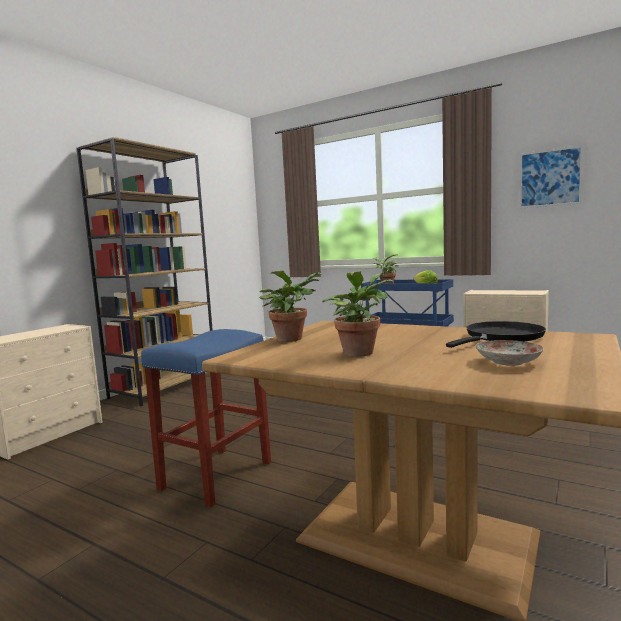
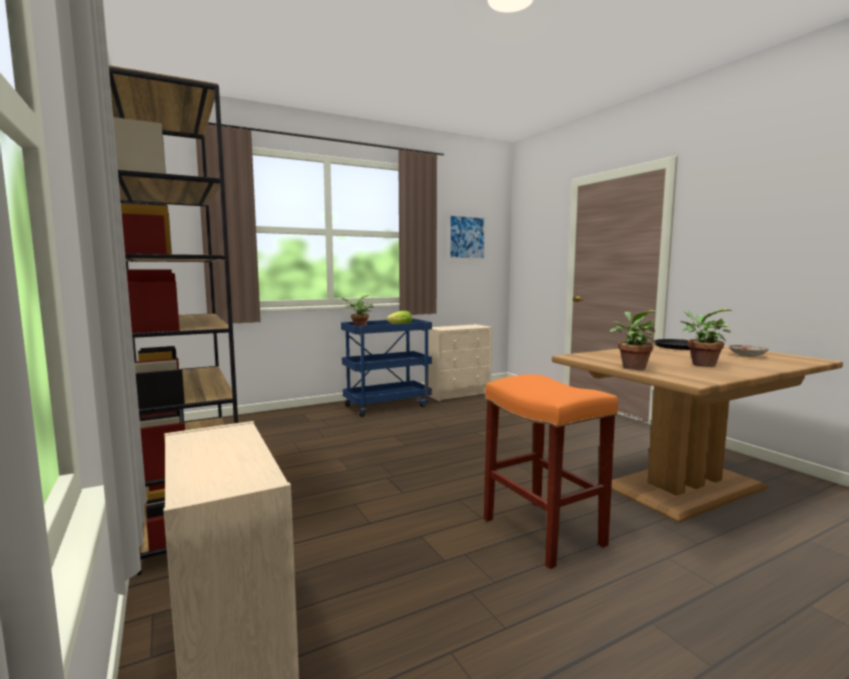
camera: 60 degrees left, 0 degrees up
(217, 474) = (541, 531): blue stool -> orange stool

